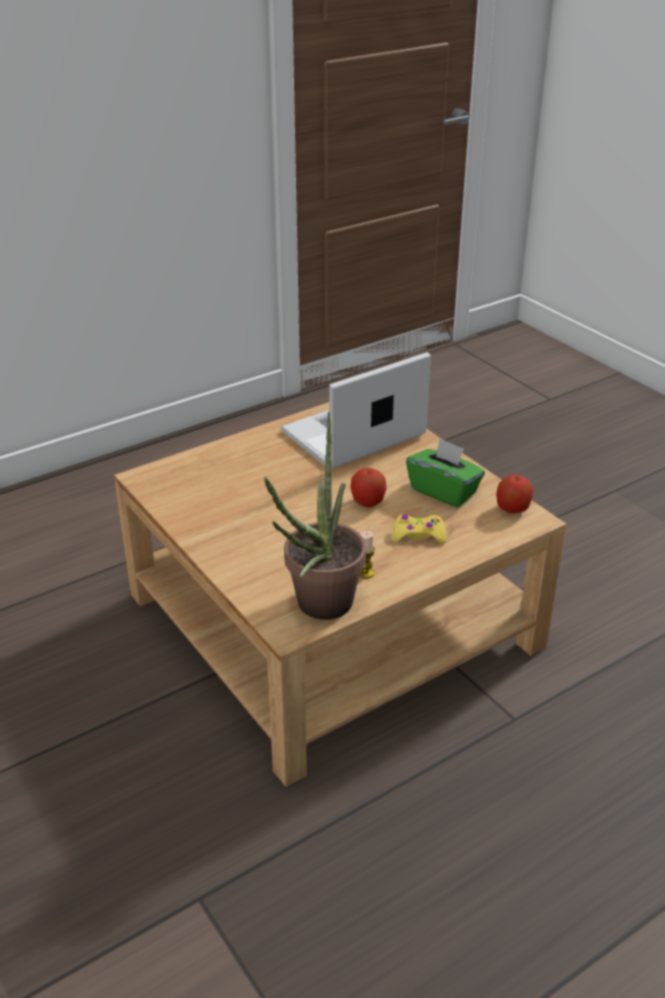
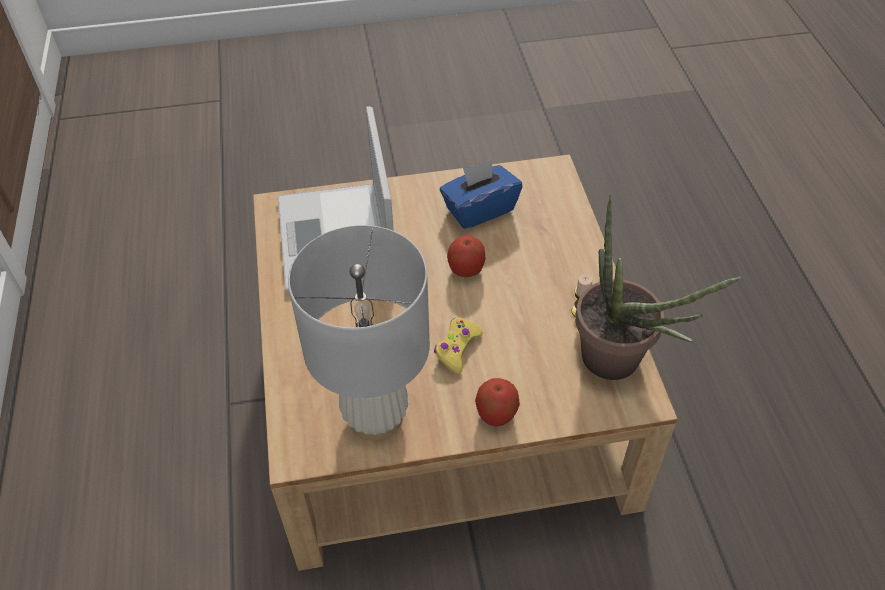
camera: 65 degrees left, 15 degrees up
(192, 500) = (376, 416): none -> white table lamp
(418, 535) = (539, 253): yellow game controller -> yellow game controller (457, 349)
(444, 491) = (479, 209): green tissue box -> blue tissue box
(512, 509) = (532, 177): apple -> apple (496, 414)

